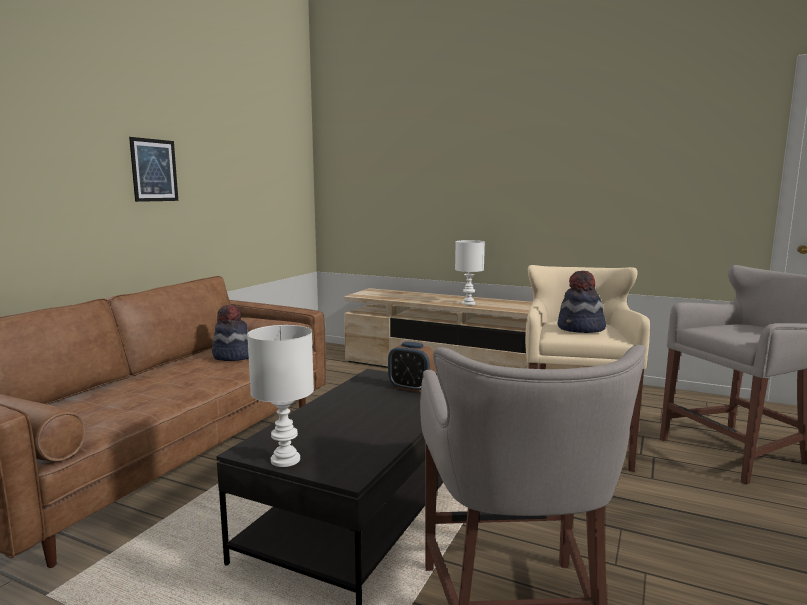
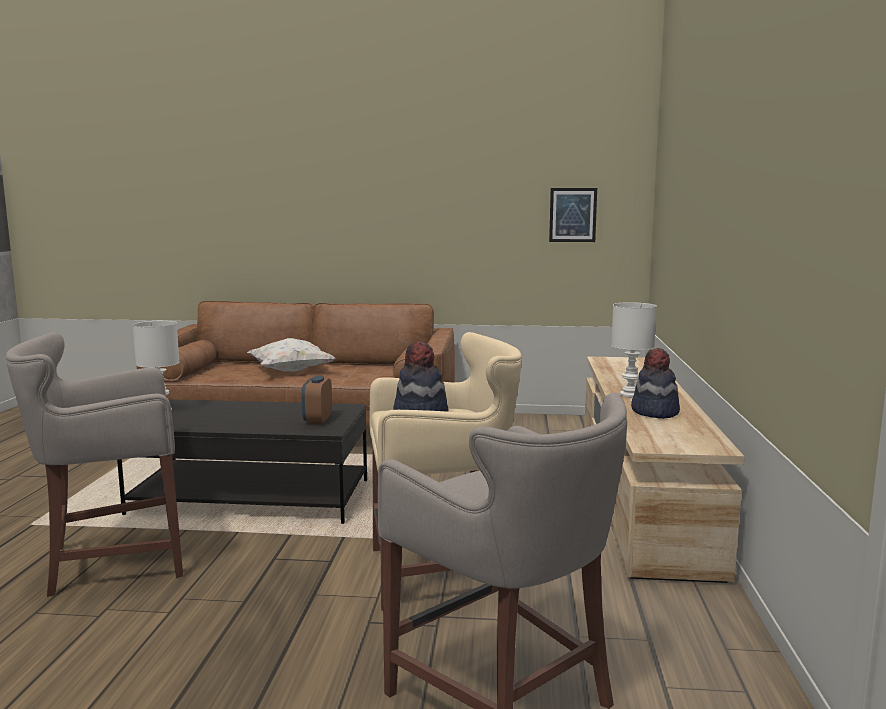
camera: 70 degrees right, 0 degrees up
(154, 170) = (404, 206): picture -> picture (572, 215)
(160, 386) = (291, 371): none -> white pillow
(233, 356) = (371, 372): hat -> hat (654, 412)

